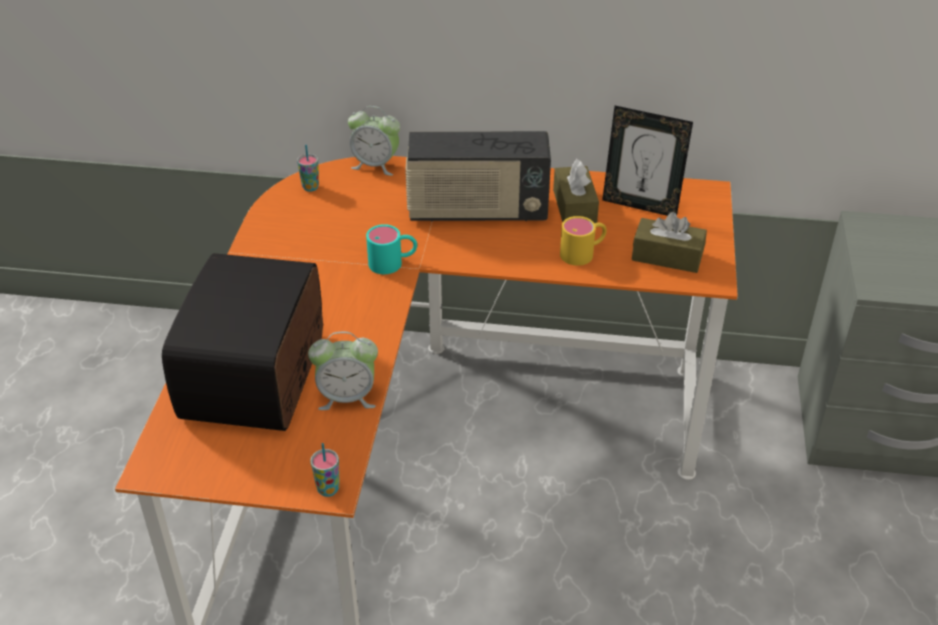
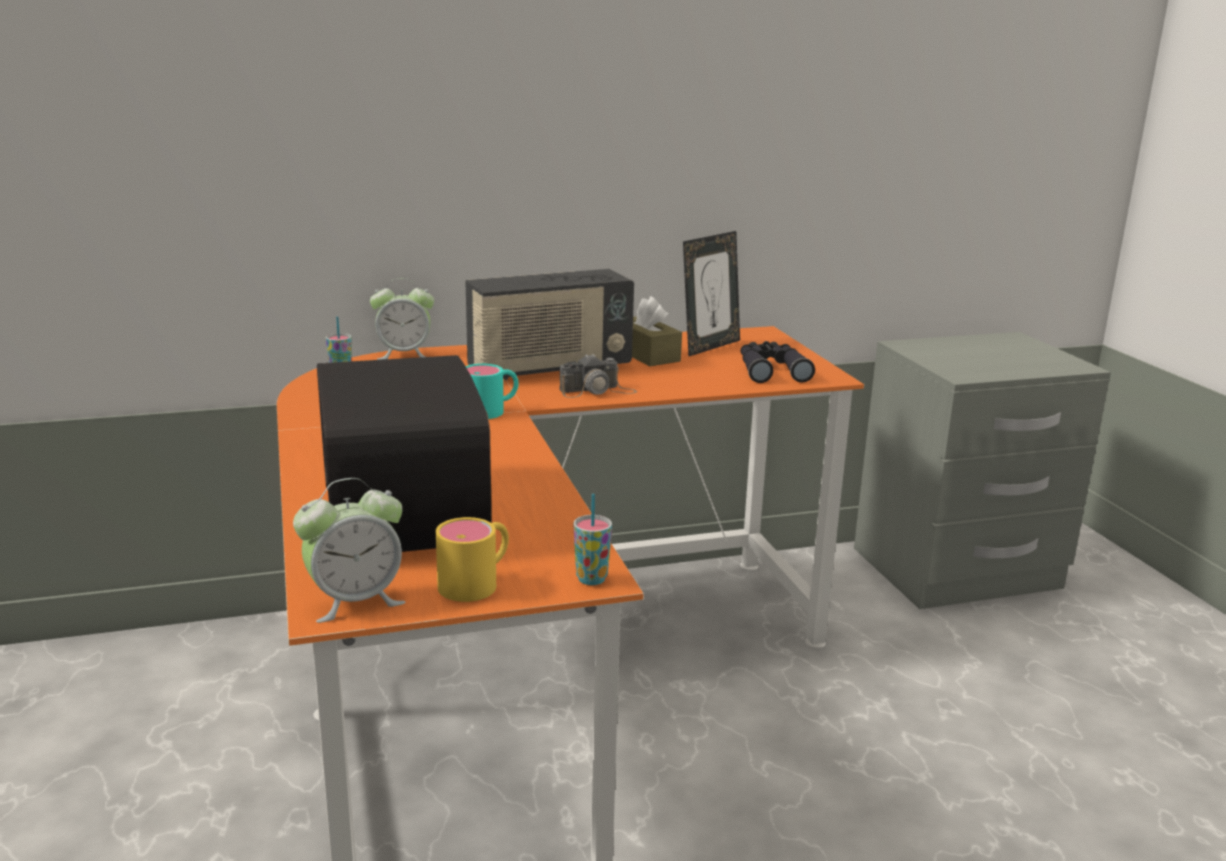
camera: 25 degrees left, 20 degrees down
(347, 397) = (539, 506): alarm clock -> alarm clock (355, 601)
(493, 254) = (597, 391): none -> camera
(583, 253) = (688, 378): yellow mug -> yellow mug (477, 581)
(640, 205) = (709, 346): picture frame -> picture frame turned 45 degrees counterclockwise
(667, 256) = (771, 370): brown tissue box -> black binoculars

